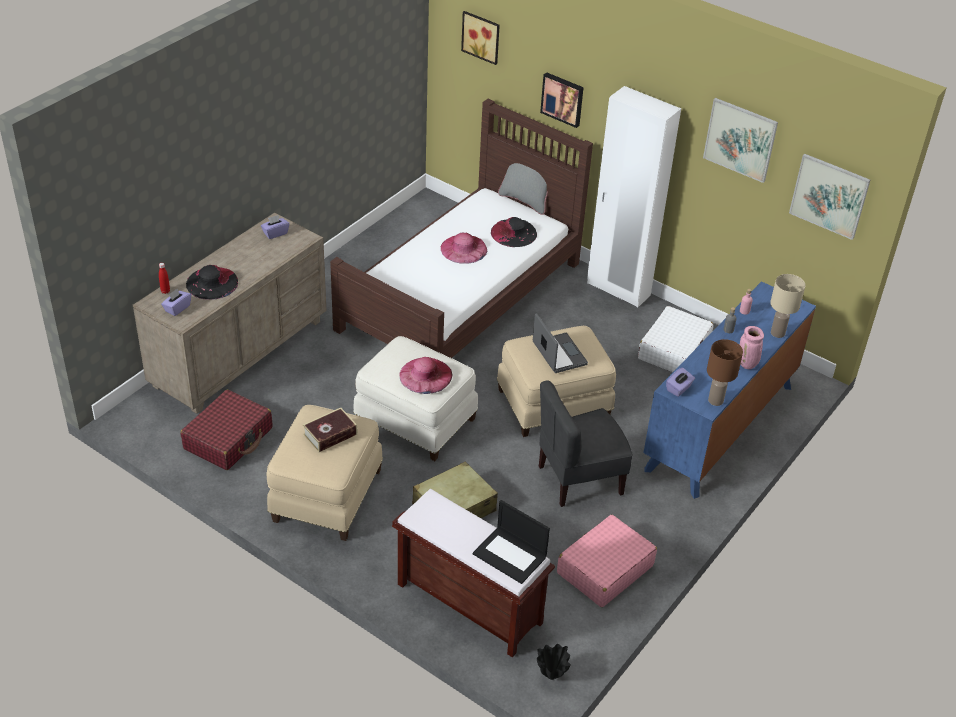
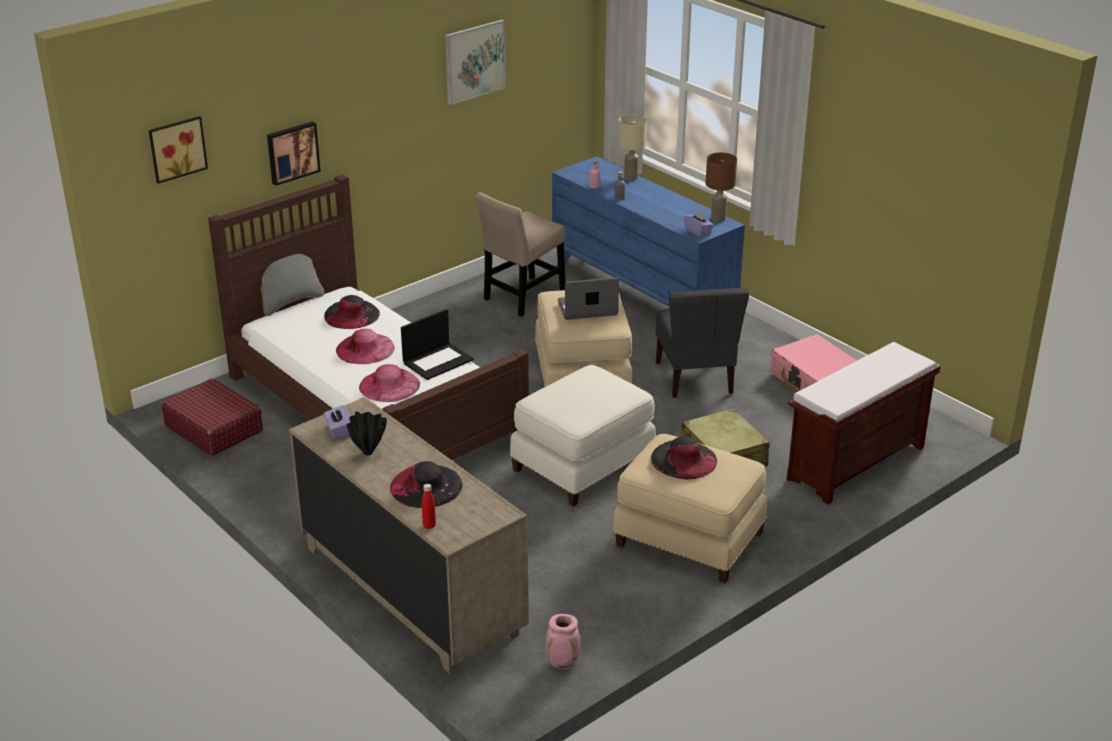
camera: 75 degrees left, 10 degrees down
(177, 308) = (471, 517): purple tissue box -> none
(228, 438) = (574, 609): red suitcase -> red suitcase (214, 428)
(330, 434) = (684, 459): book -> black hat
(425, 375) = (599, 389): pink hat -> pink hat (389, 385)
(510, 555) = (890, 359): laptop -> laptop (438, 361)
(551, 676) = (945, 430): black vase -> black vase (368, 453)
(618, 289) = (412, 312): white wardrobe -> none
(674, 350) = (522, 297): white suitcase -> beige chair
(747, 364) = (671, 197): pink vase -> pink vase (563, 663)
(829, 196) = (555, 59): picture -> none

